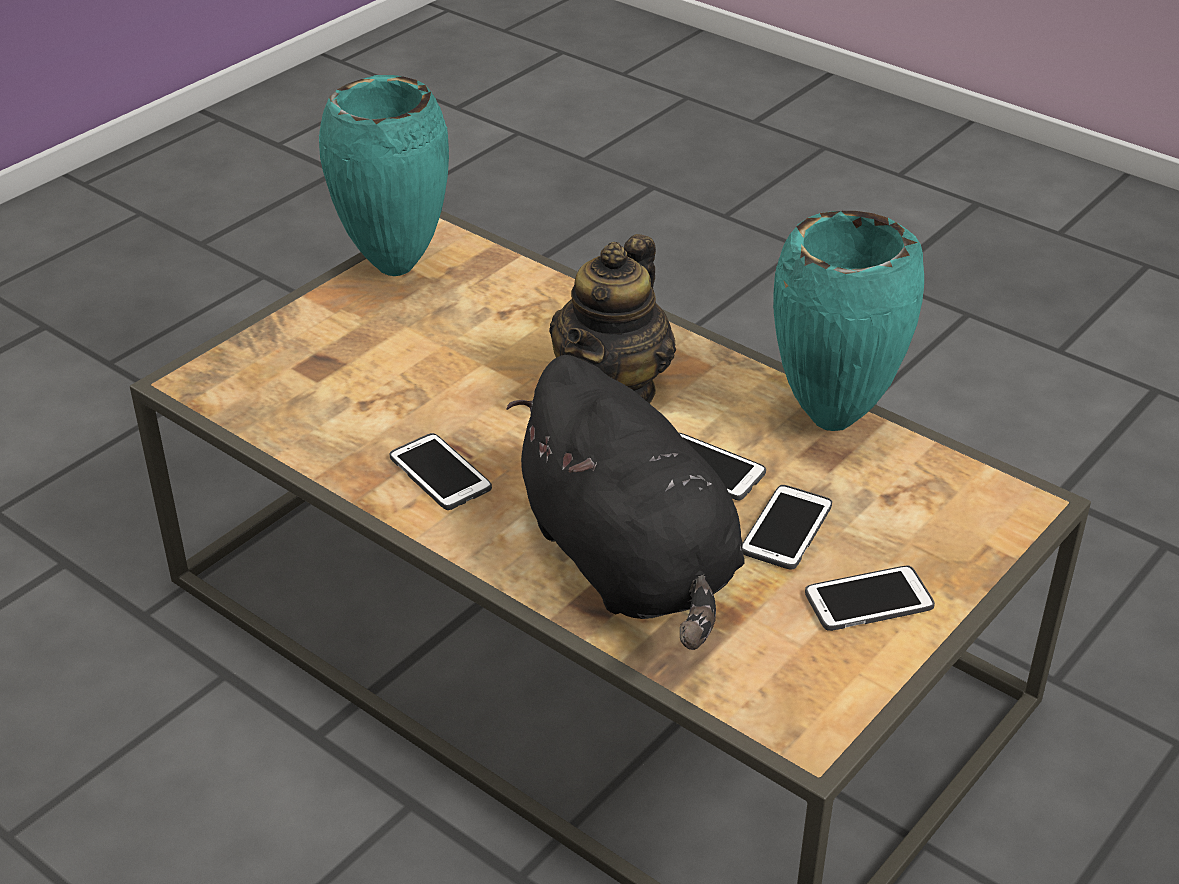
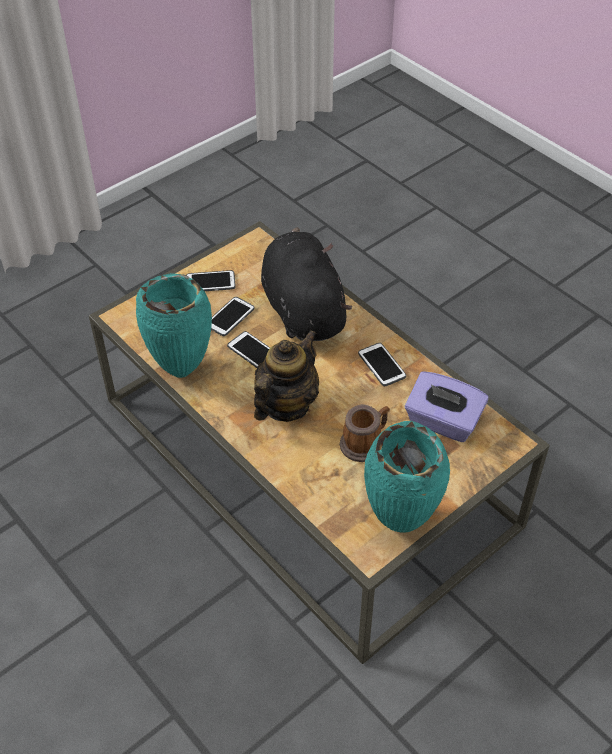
camera: 170 degrees left, 10 degrees up
(320, 395) = (442, 422): none -> purple tissue box
(460, 354) = (365, 443): none -> mug

